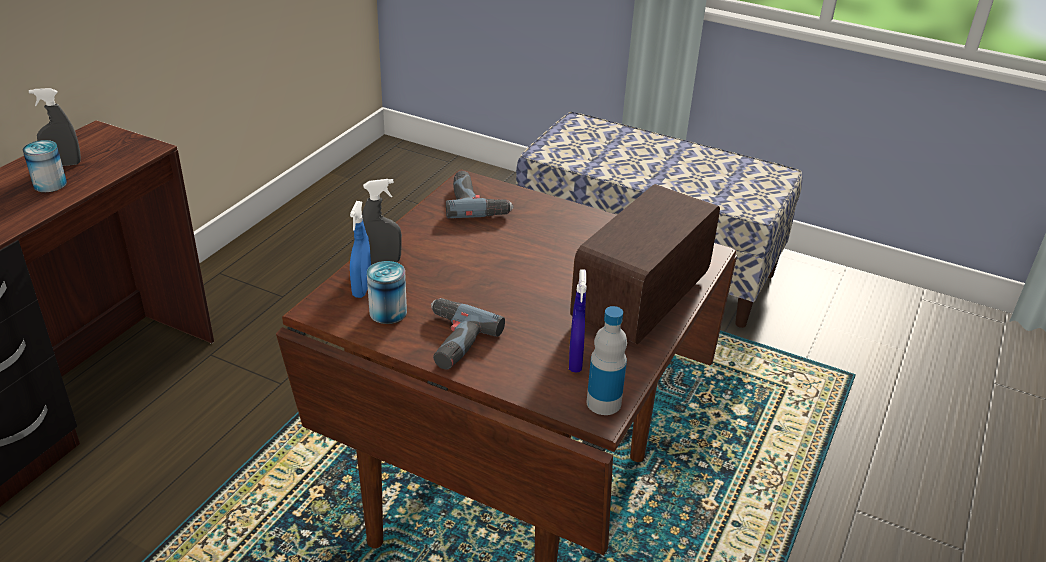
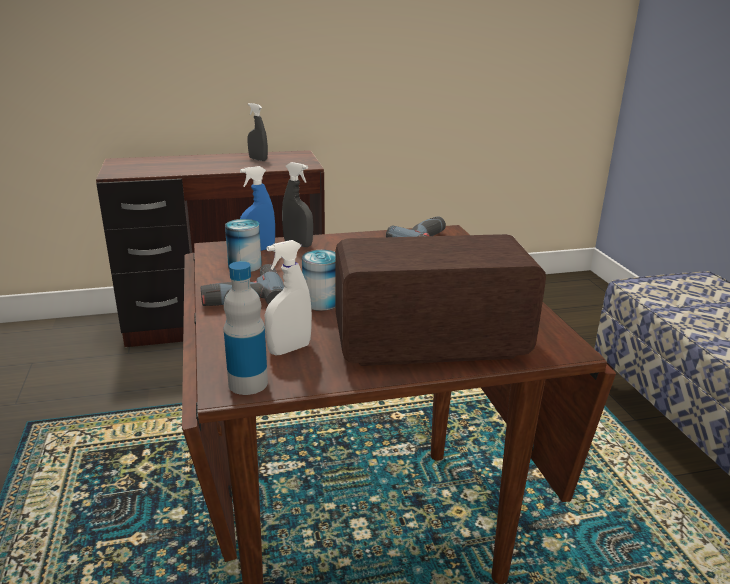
camera: 50 degrees right, 10 degrees down
(50, 184) = (235, 164): can -> can (321, 302)
(575, 361) = (289, 349): blue spray bottle -> white spray bottle

